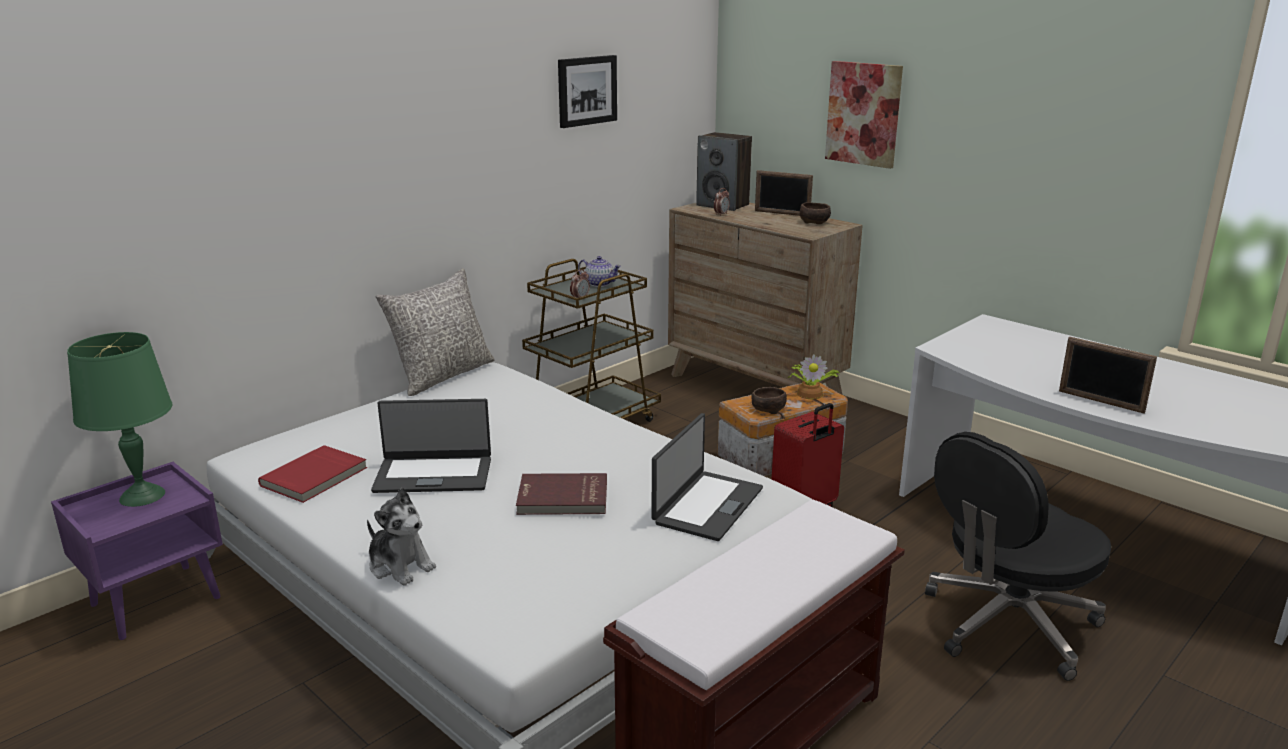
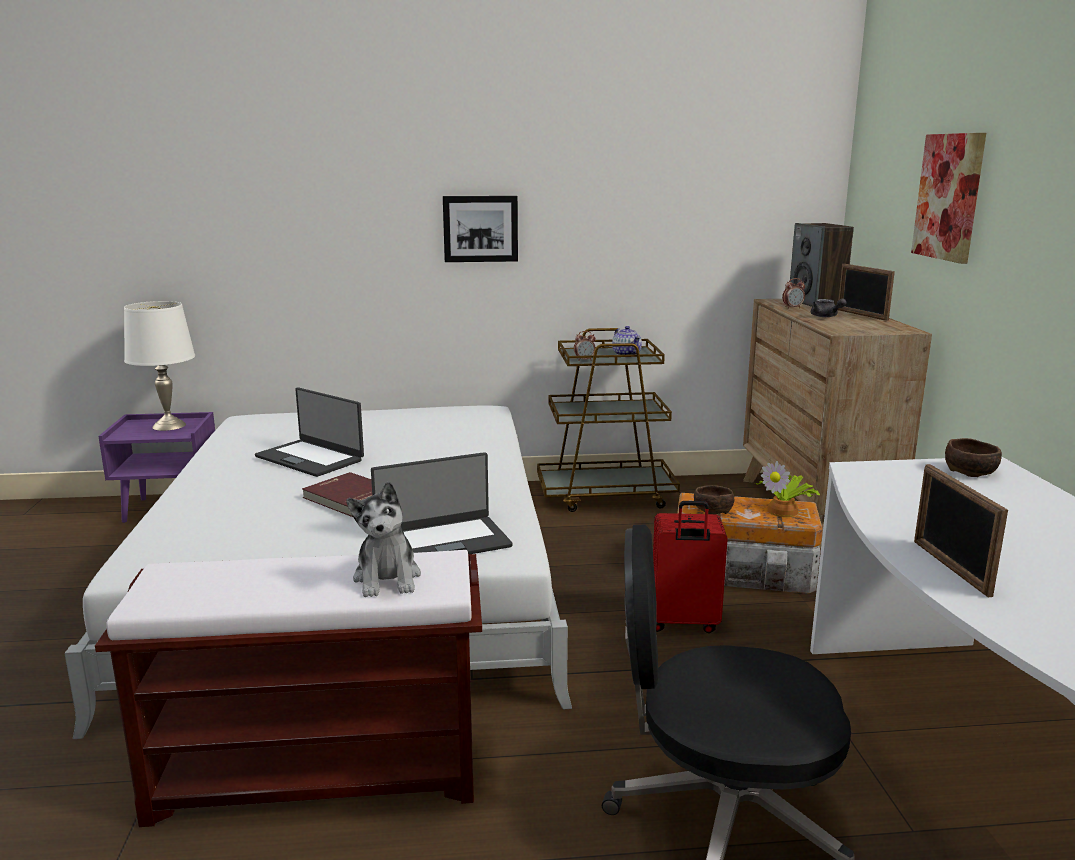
camera: 40 degrees right, 5 degrees down
(142, 496) = (168, 426): green table lamp -> white table lamp
(315, 477) = (252, 440): red book -> none
(400, 566) = (182, 502): plush toy -> plush toy (387, 578)
(442, 375) = (449, 404): grey pillow -> none
(586, 90) = (655, 164): picture -> picture (480, 228)
(764, 220) = (826, 316): none -> grey teapot
(815, 222) = (879, 324): brown bowl -> brown bowl (971, 472)

